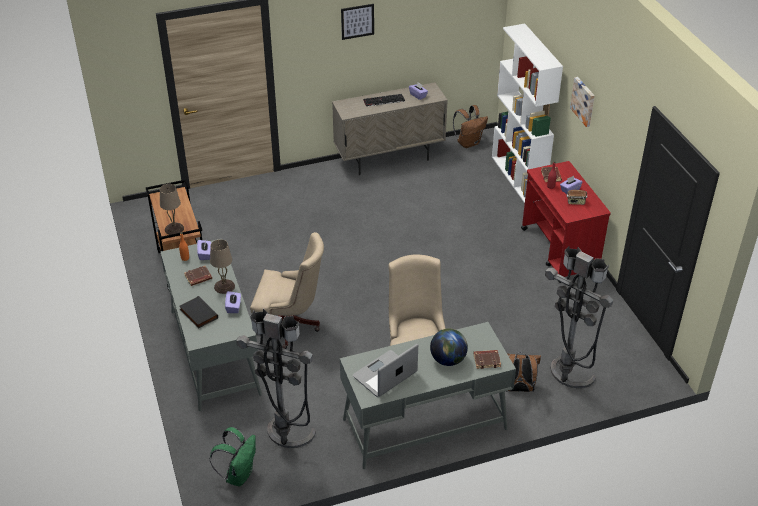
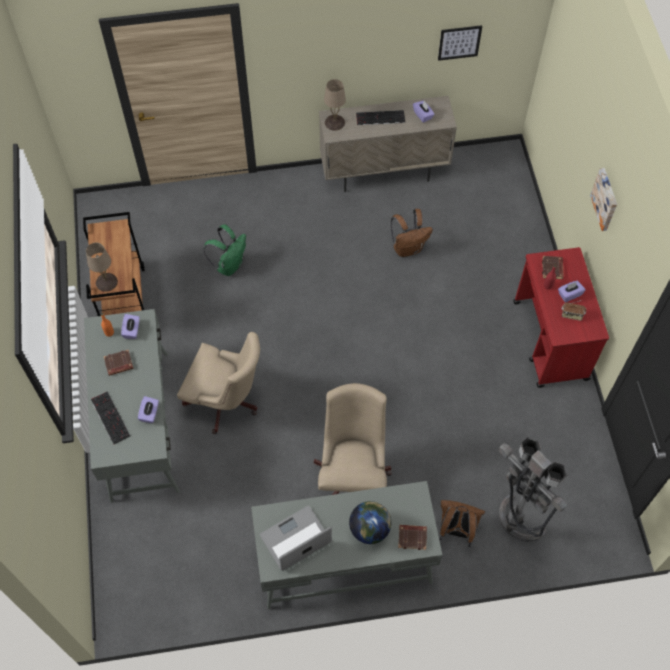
camera: 10 degrees right, 20 degrees up
(198, 314) = (109, 417): black book -> keyboard
(224, 286) = (144, 382): beige table lamp -> beige table lamp (334, 123)
(238, 474) = (137, 593): green backpack -> green backpack (229, 265)
(286, 441) = (193, 559): grey floor lamp -> none
(357, 21) = (353, 32): picture -> picture (459, 42)
(468, 143) = (482, 160): brown backpack -> brown backpack (408, 248)
(518, 177) = (528, 222): white bookcase -> none

